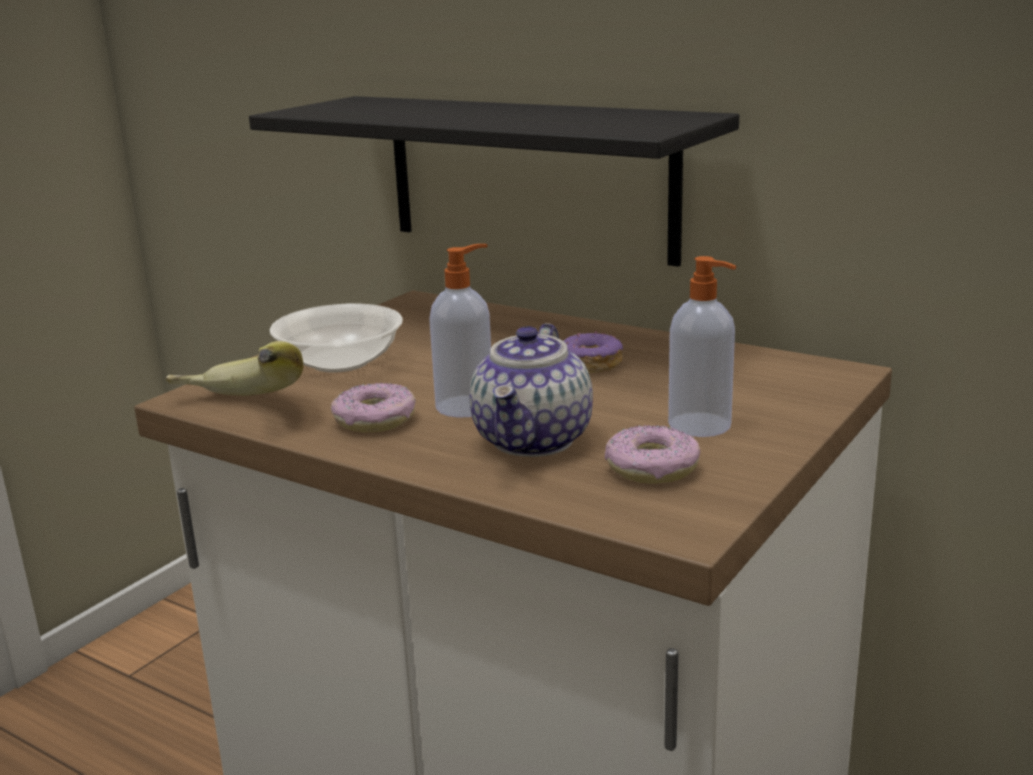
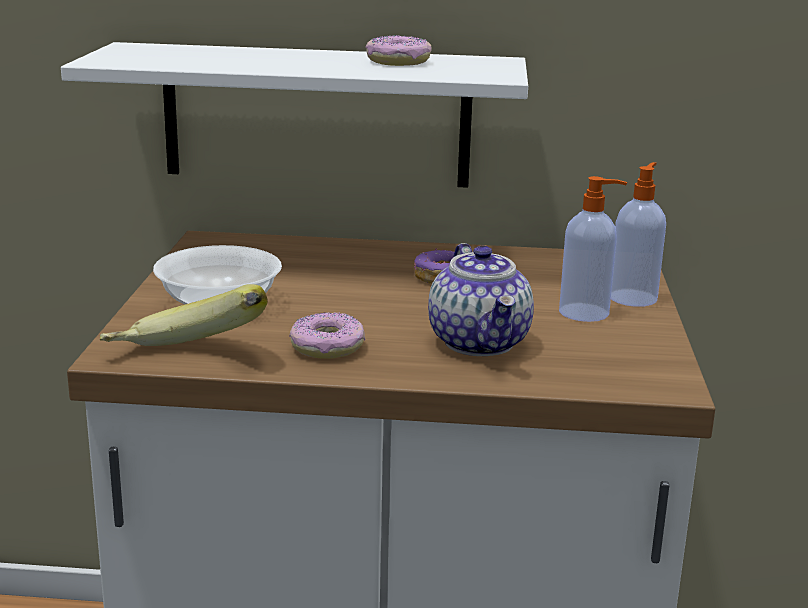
camera: 30 degrees left, 0 degrees up
(467, 406) = (388, 324): soap dispenser -> soap dispenser (633, 297)
(528, 176) = (316, 115): black shelf -> white shelf
(652, 468) = (593, 349): donut -> donut (398, 62)

